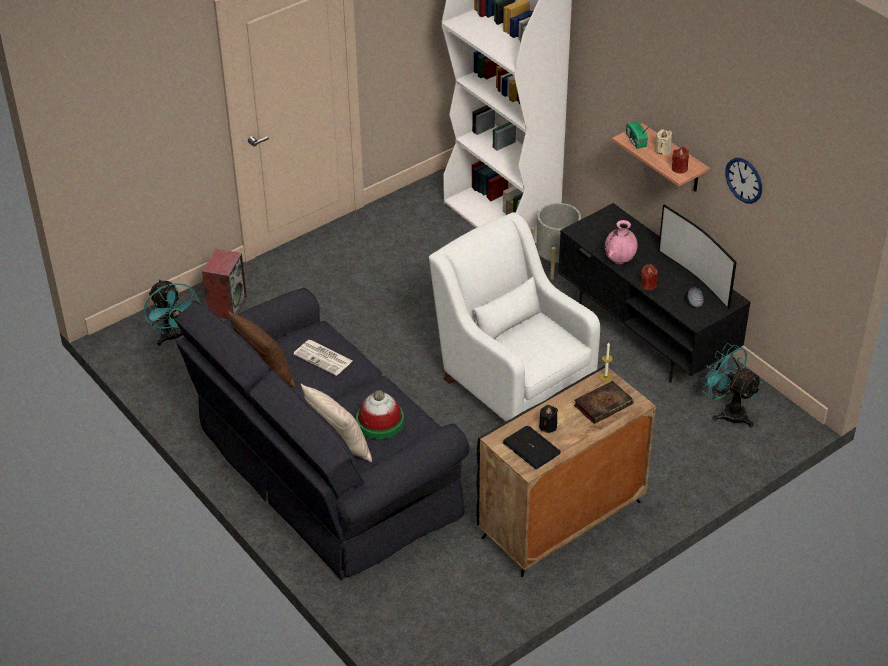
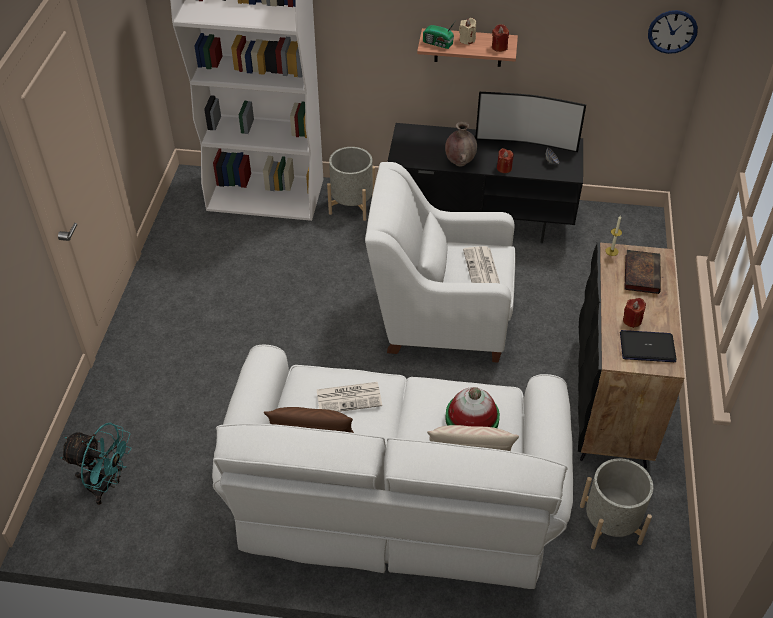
camera: 45 degrees left, 5 degrees up
(227, 305) = (122, 419): speaker -> none
(324, 470) = (395, 503): black sofa -> white sofa
(445, 587) = (610, 524): none -> grey planter
(539, 346) = (482, 268): none -> newspaper
(548, 426) = (632, 320): black candle -> red candle
(619, 260) = (459, 162): pink vase -> brown vase
(728, 411) = (603, 238): turquoise fan -> none
(744, 180) = (564, 28): wall clock -> wall clock (672, 31)

